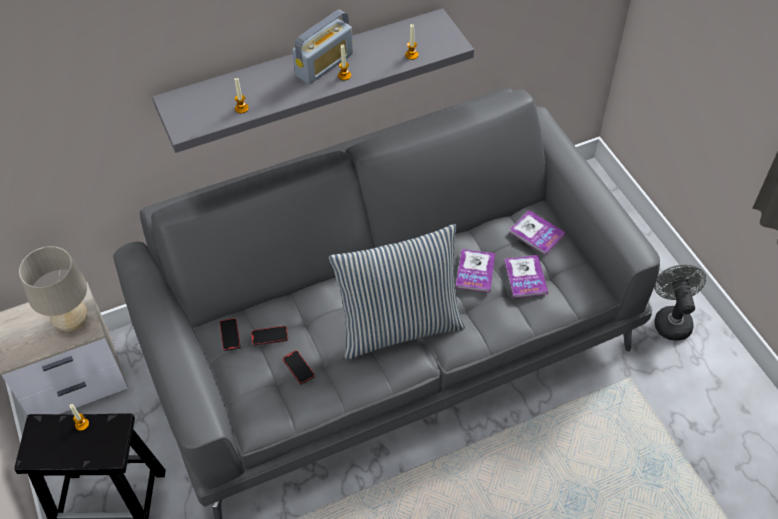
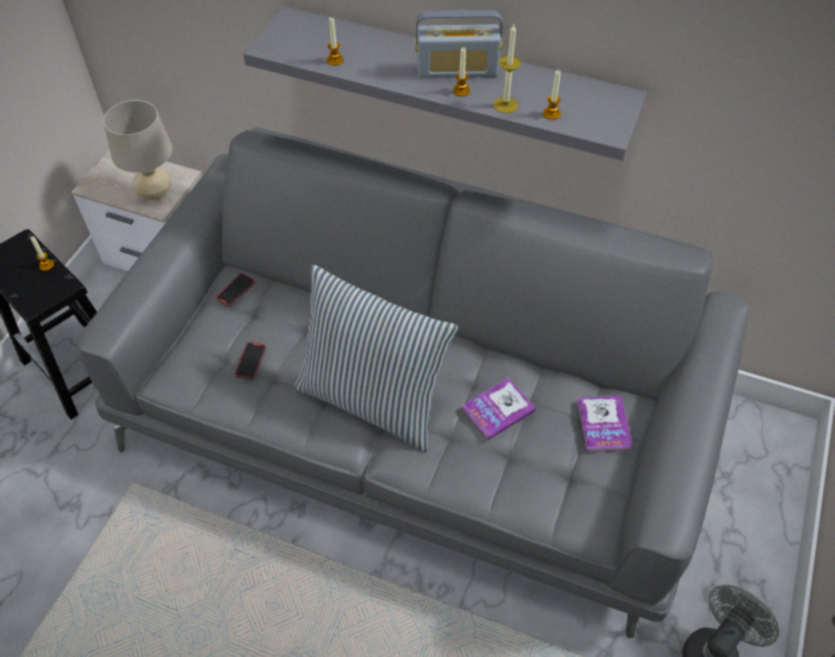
camera: 45 degrees right, 0 degrees up
(269, 336) = (262, 317): phone -> none
(380, 67) = (505, 105): none -> candle
(525, 277) = (540, 456): book -> none

